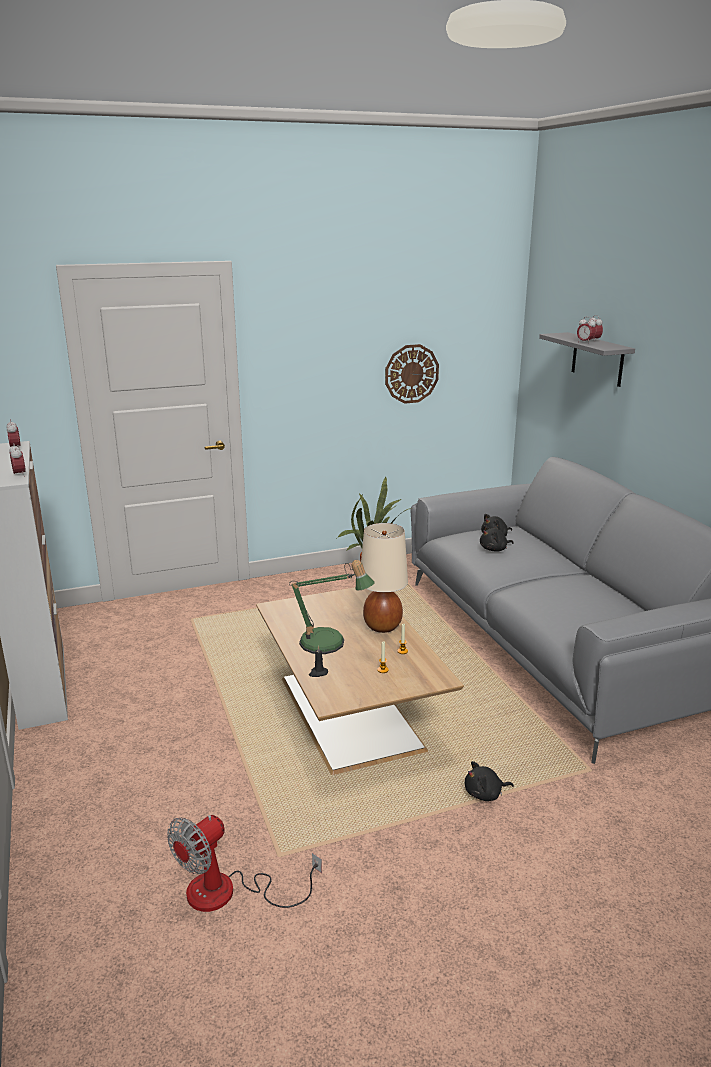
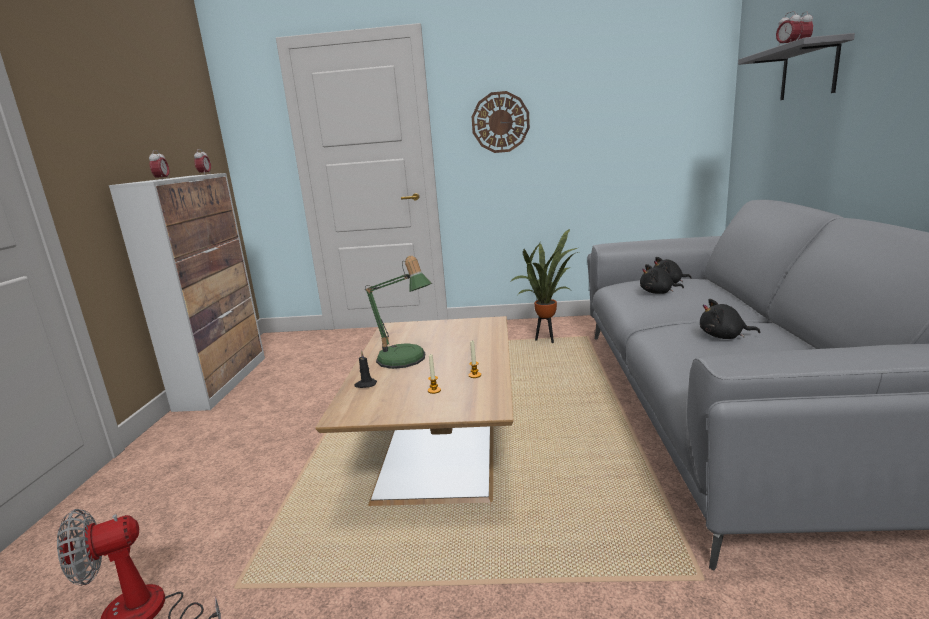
camera: 25 degrees right, 5 degrees down
(382, 627) = (476, 351): beige table lamp -> none
(411, 373) = (604, 128): wall clock -> wall clock (500, 122)
(485, 794) = (527, 575): black plush toy -> black plush toy (724, 336)

